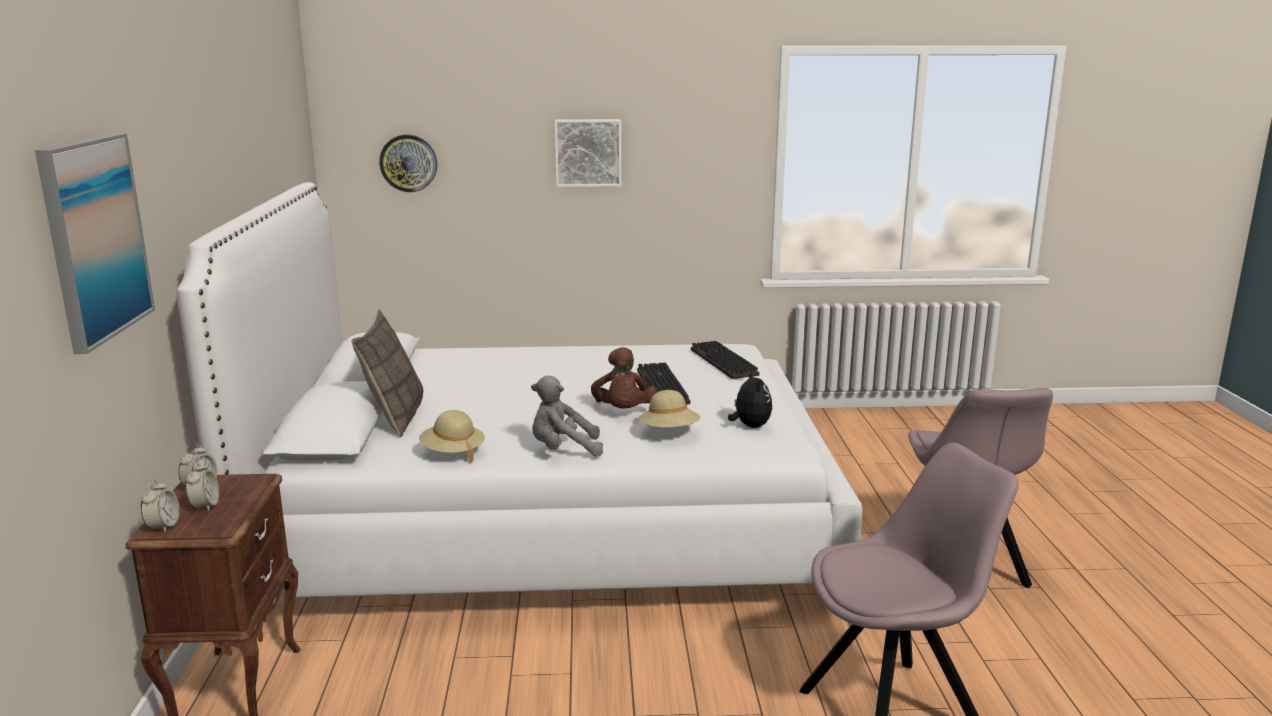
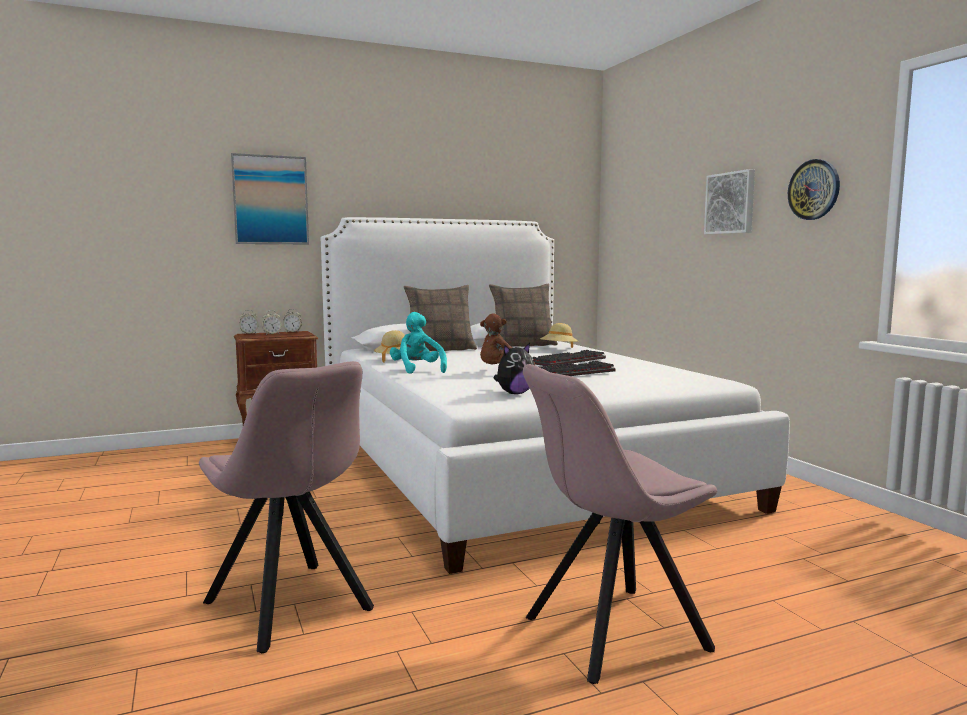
camera: 70 degrees right, 10 degrees down
(408, 163) = (635, 219): wall clock -> wall clock (814, 189)
(417, 371) = (523, 345): none -> pillow
(563, 450) = (417, 370): grey plush toy -> turquoise plush toy
(669, 432) = (469, 379): beige hat -> beige hat (559, 349)
(721, 362) = (666, 379): keyboard -> keyboard (569, 361)

